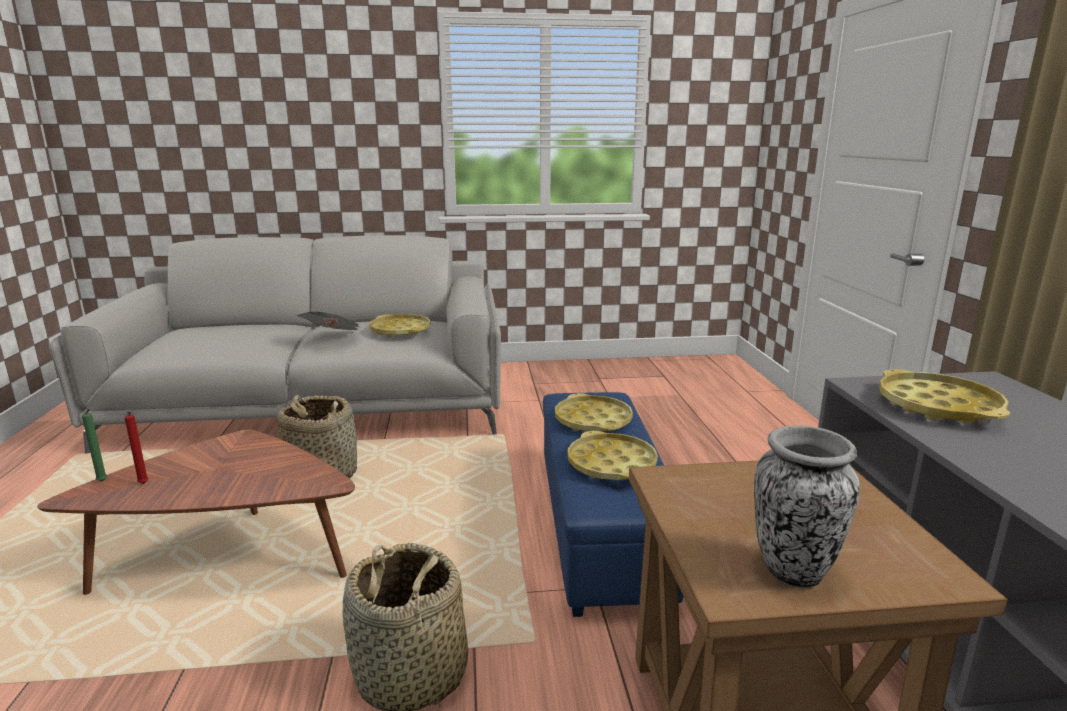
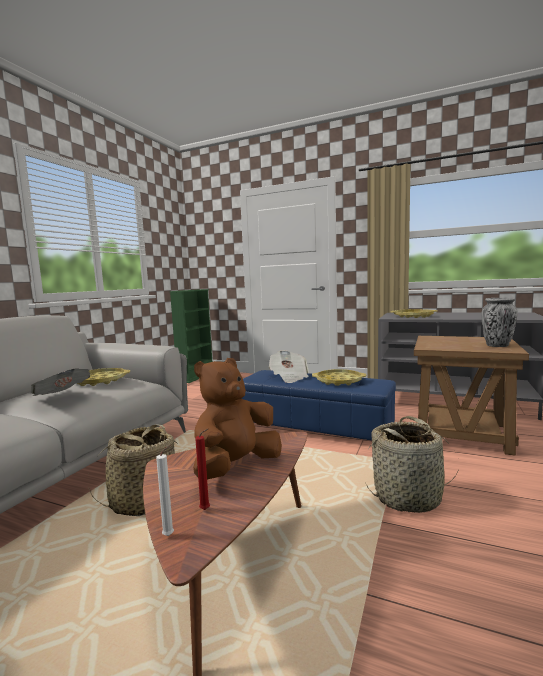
camera: 60 degrees left, 10 degrees down
(103, 482) = (170, 535): green candle -> white candle
(235, 473) = (236, 467): none -> brown plush toy
(593, 421) = (289, 377): yellow tray -> newspaper
(701, 367) = (196, 377): none -> green bookcase

